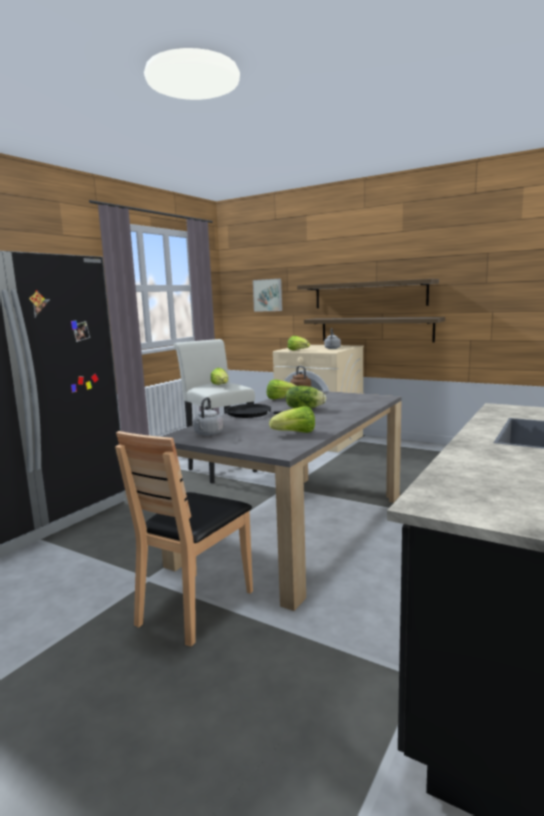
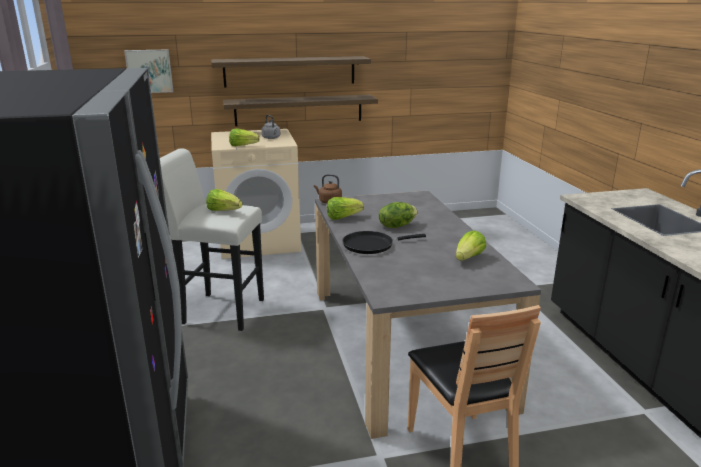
camera: 45 degrees left, 10 degrees up
(208, 434) = (405, 283): grey kettle -> none

